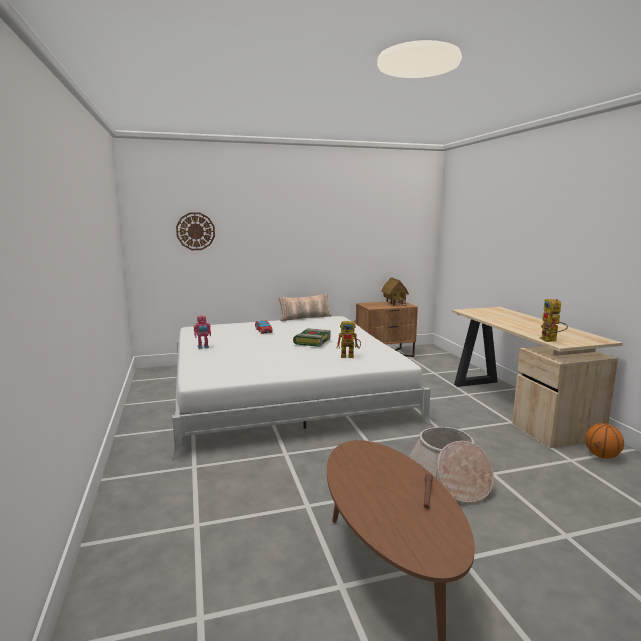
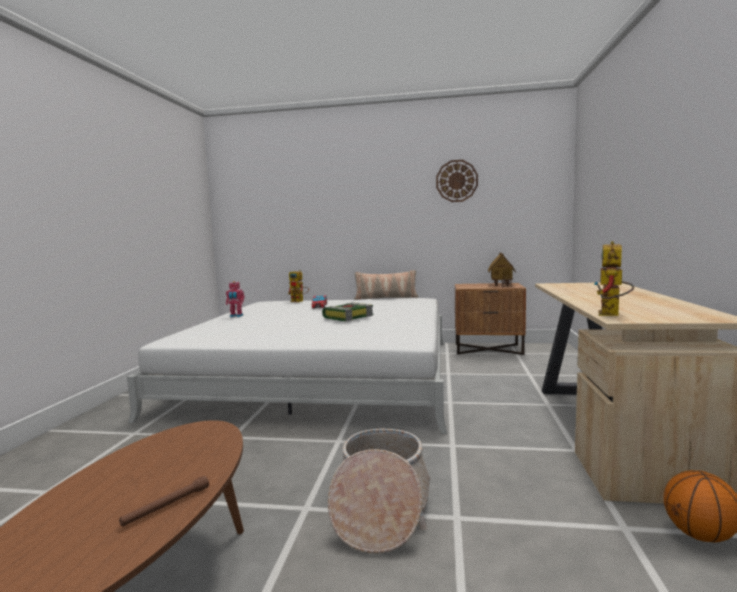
camera: 25 degrees right, 5 degrees down
(195, 231) = (275, 203): wall clock -> wall clock (456, 181)
(350, 356) = (364, 332): toy robot -> toy robot (299, 301)

